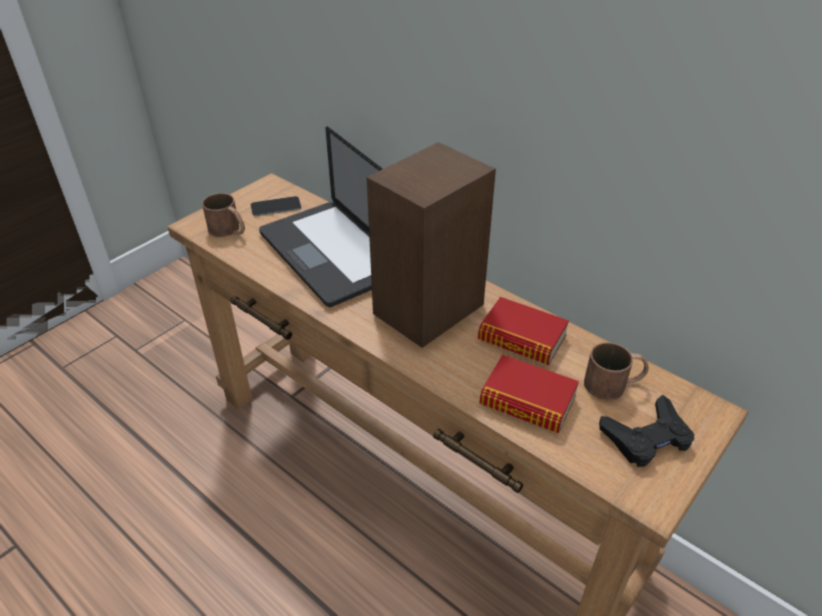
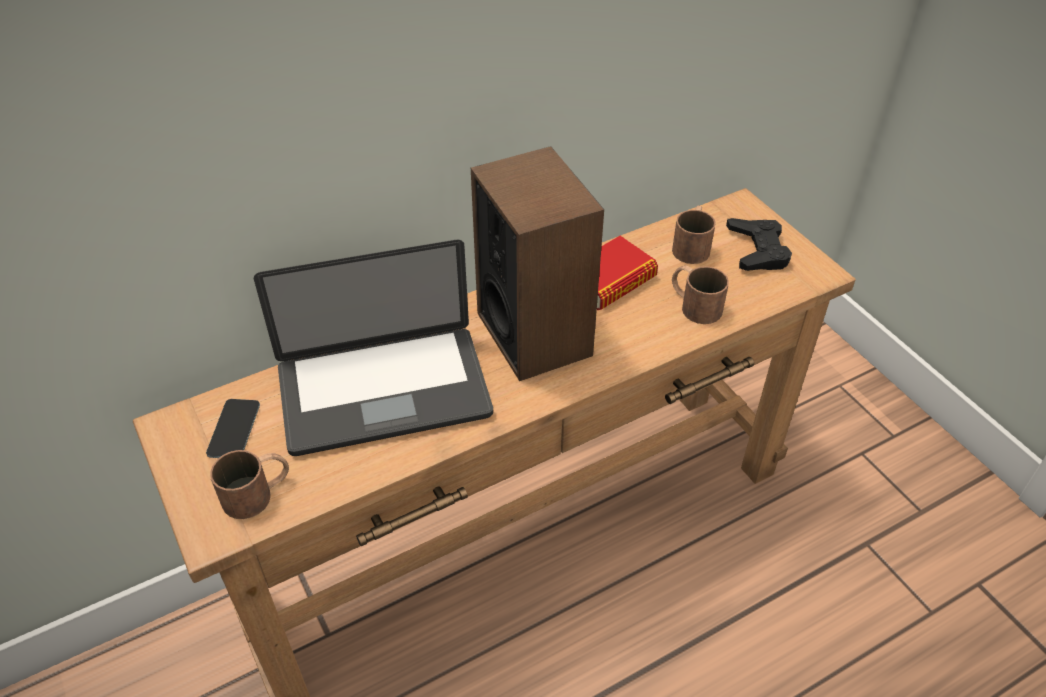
camera: 70 degrees left, 5 degrees up
(527, 401) = (694, 304): book -> brown mug

